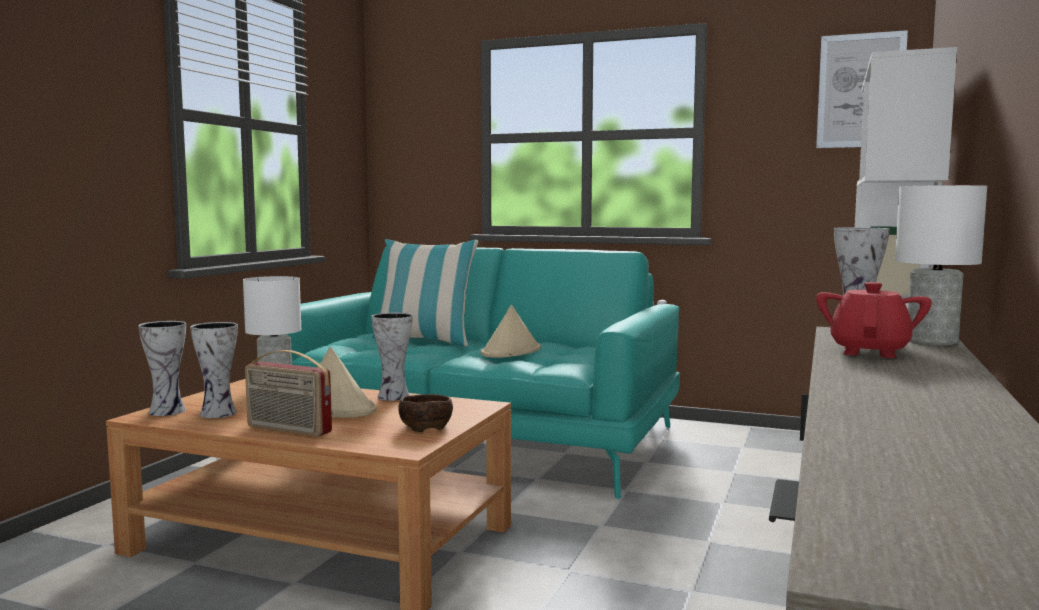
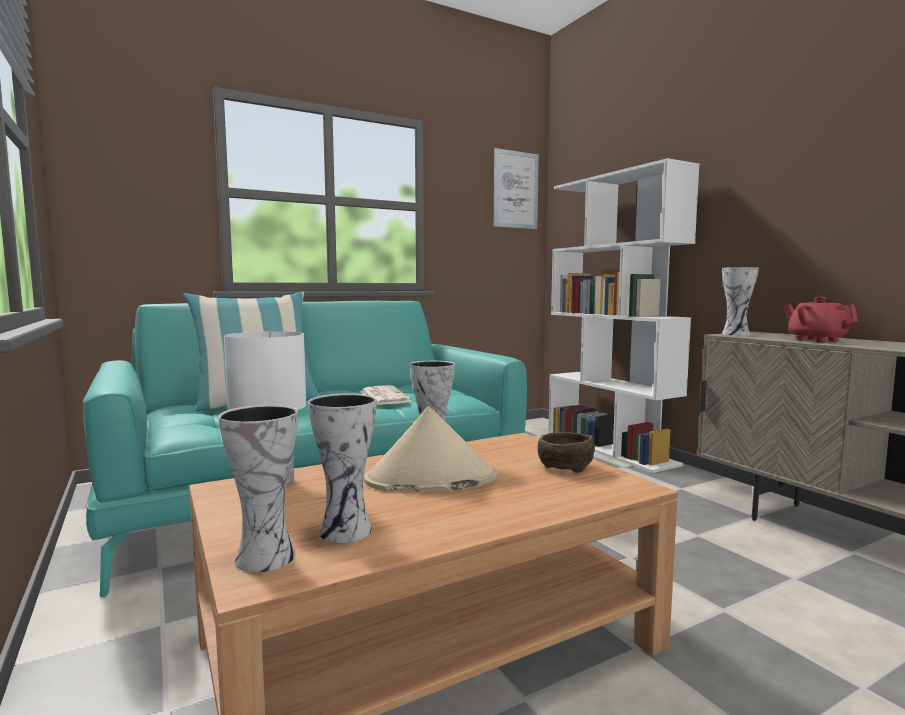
camera: 50 degrees left, 0 degrees up
(288, 430) = (493, 513): radio -> none
(511, 352) = (383, 396): beige hat -> newspaper
(933, 341) = (783, 334): white table lamp -> none

